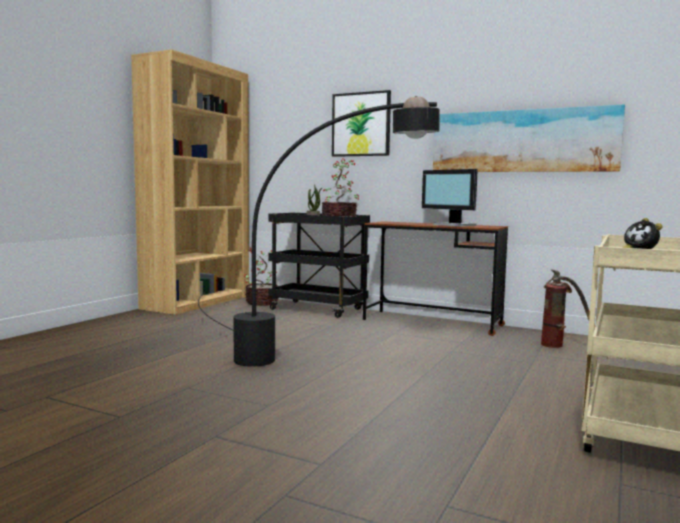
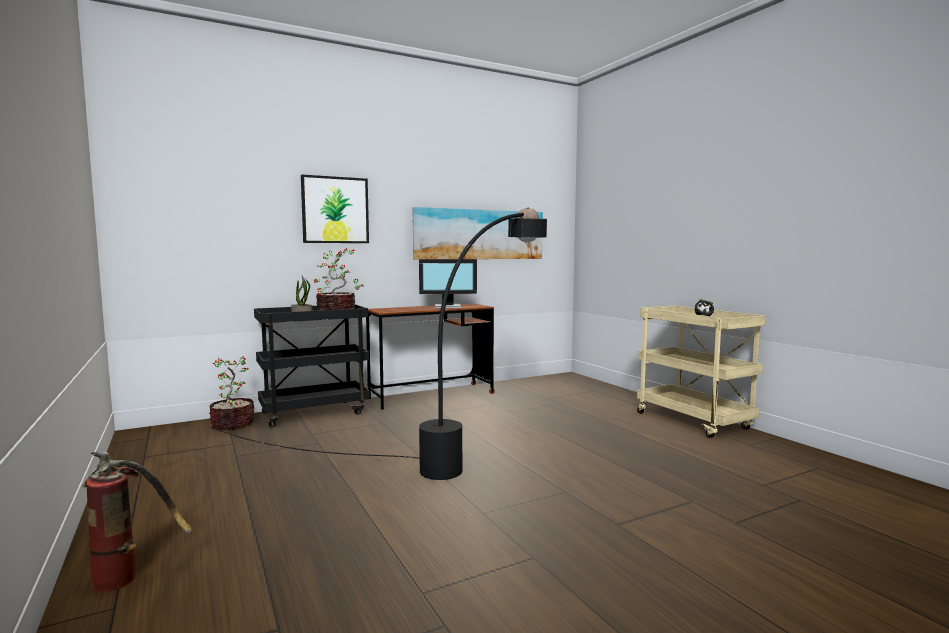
camera: 55 degrees left, 0 degrees up
(197, 302) = (149, 448): brown bookcase -> none
(560, 345) = (538, 388): fire extinguisher -> fire extinguisher (132, 574)

